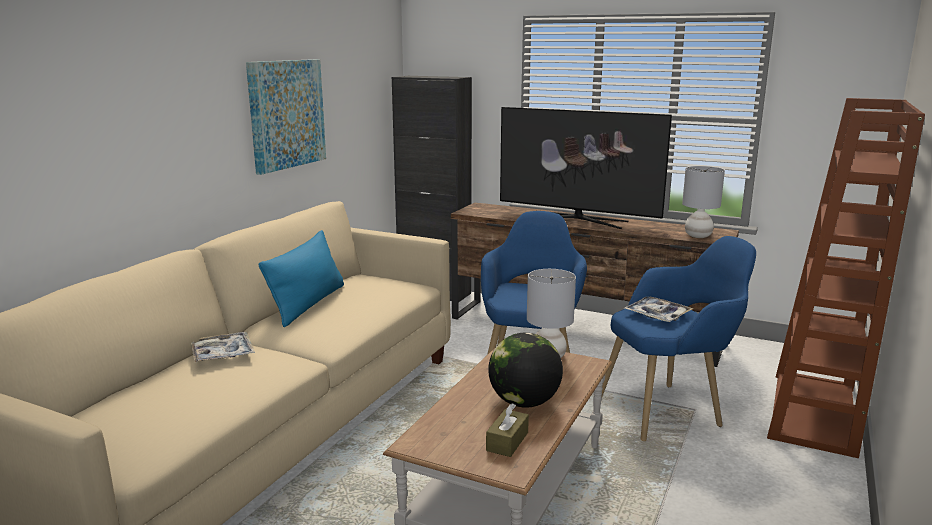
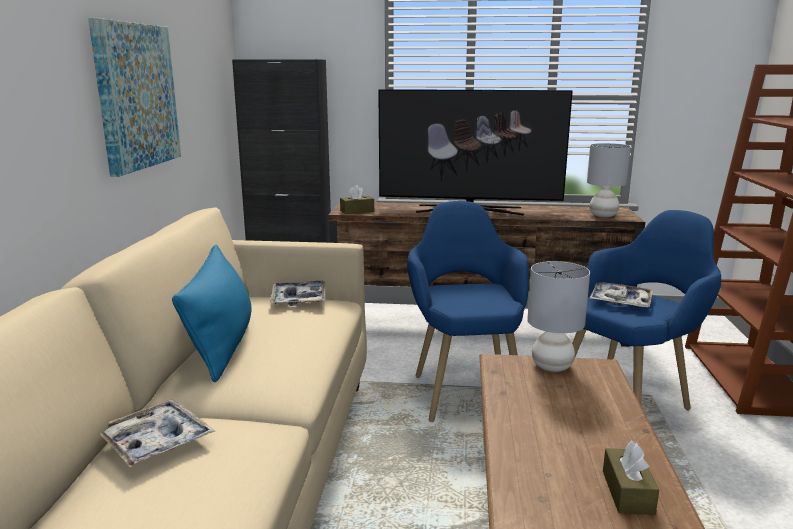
camera: 20 degrees left, 0 degrees up
(388, 280) = (299, 299): none -> tray
(477, 212) = (357, 211): none -> brown tissue box
(524, 402) = (588, 431): globe -> none

